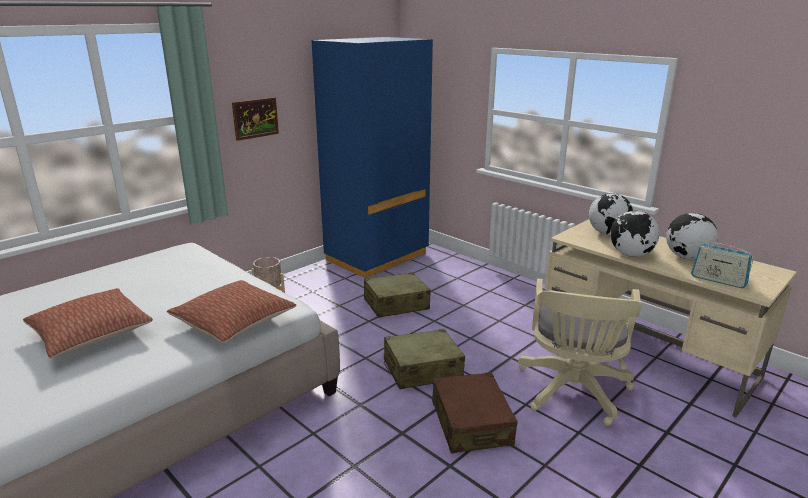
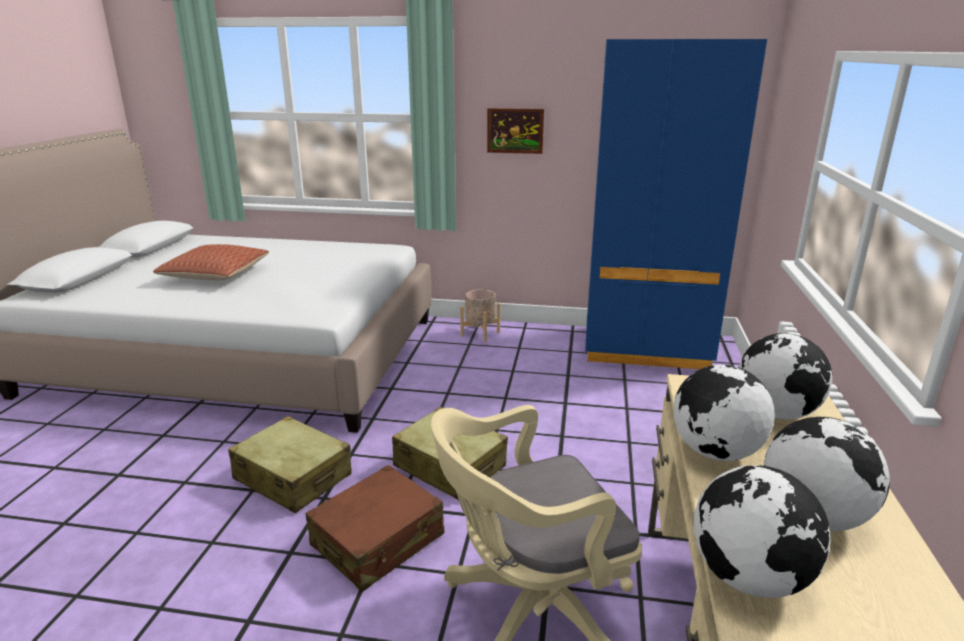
camera: 55 degrees right, 0 degrees up
(234, 322) = (274, 306): pillow -> none
(396, 304) = (561, 399): beige suitcase -> beige suitcase (293, 477)
(718, 280) = (749, 578): radio -> globe

